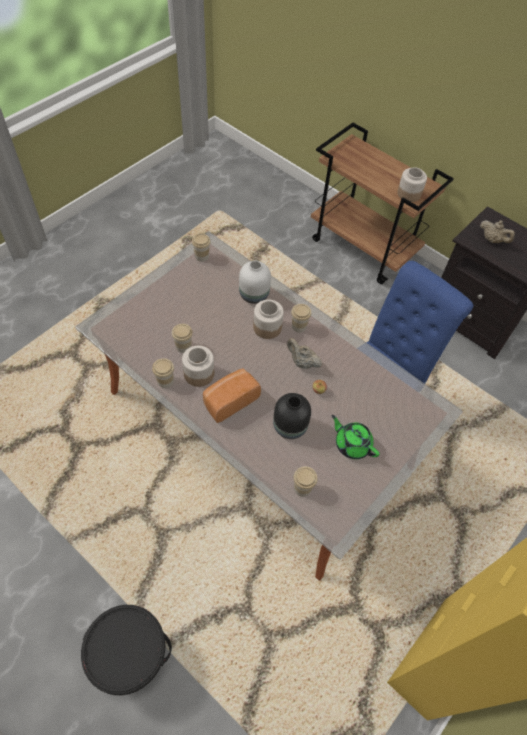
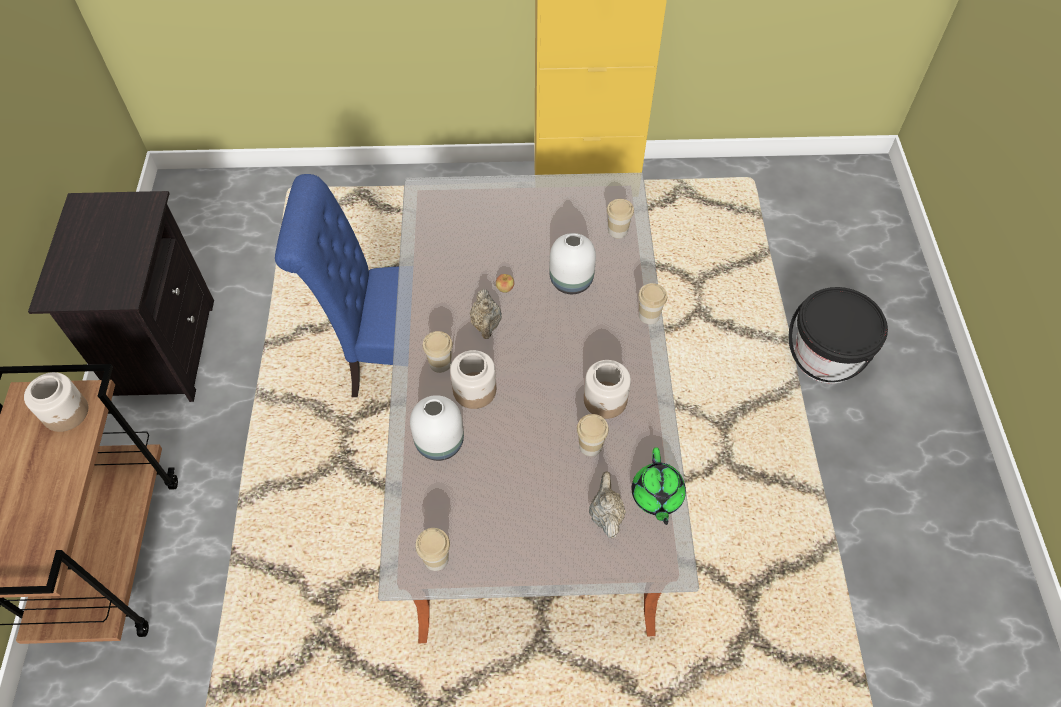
camera: 130 degrees left, 0 degrees up
(165, 381) = (649, 421): cup -> cup (649, 315)
(229, 400) = (602, 348): bread -> none
(290, 426) = (570, 281): black vase -> white vase
(352, 444) = (534, 227): green teapot -> green teapot (657, 496)
(492, 240) = (105, 271): beige teapot -> beige teapot (605, 514)

